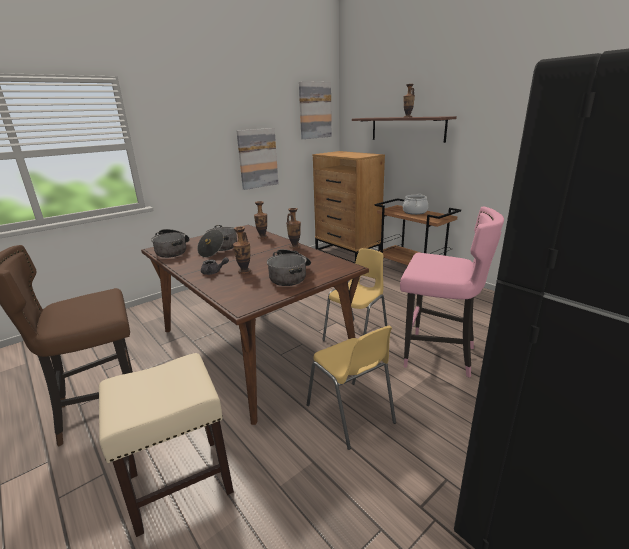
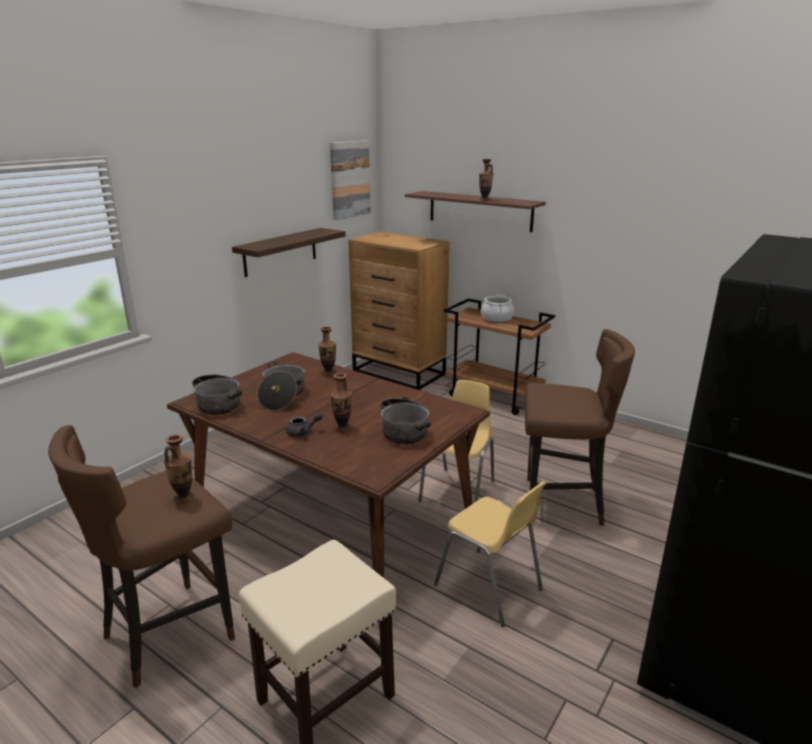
camera: 15 degrees left, 0 degrees up
(257, 158) = (280, 252): picture -> shelf
(294, 247) = (382, 386): vase -> vase (184, 498)
(437, 355) = (560, 503): pink stool -> brown stool

